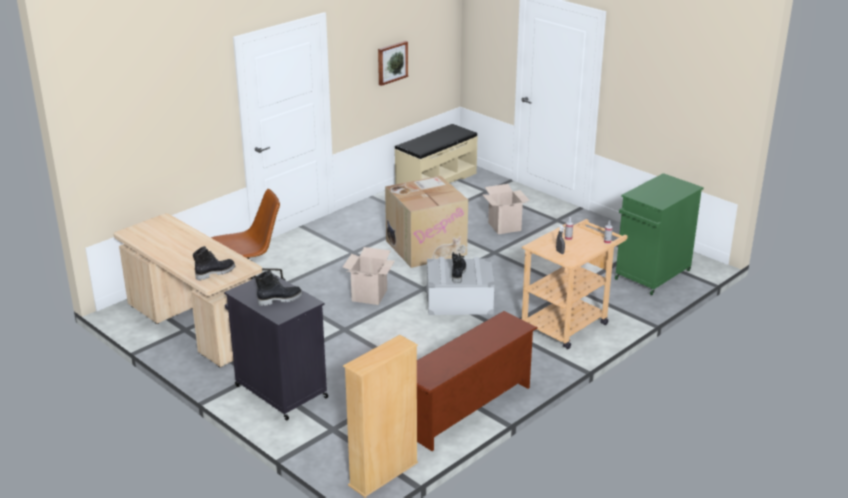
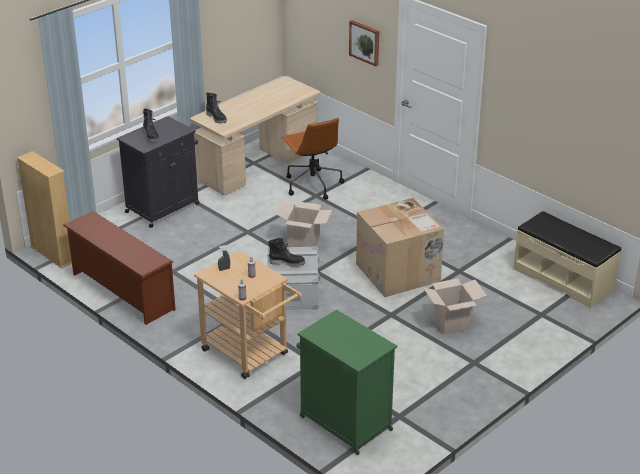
camera: 90 degrees right, 5 degrees up
(392, 62) = (553, 124): picture -> picture (365, 42)

